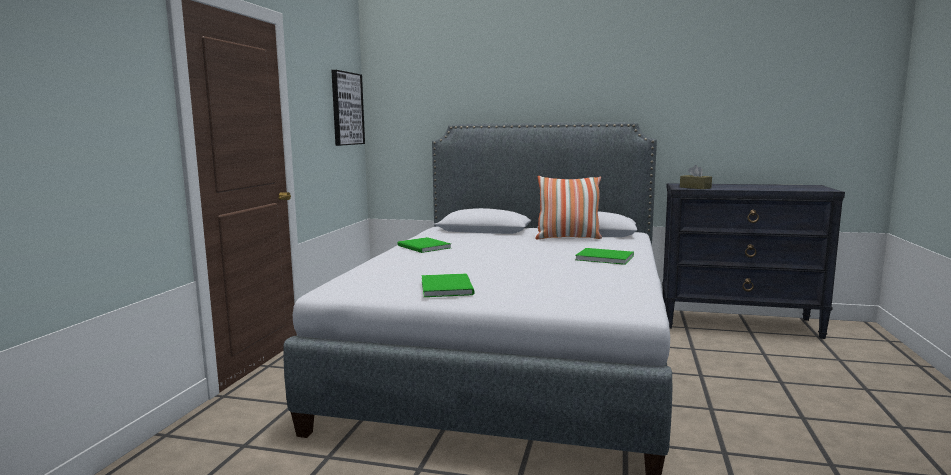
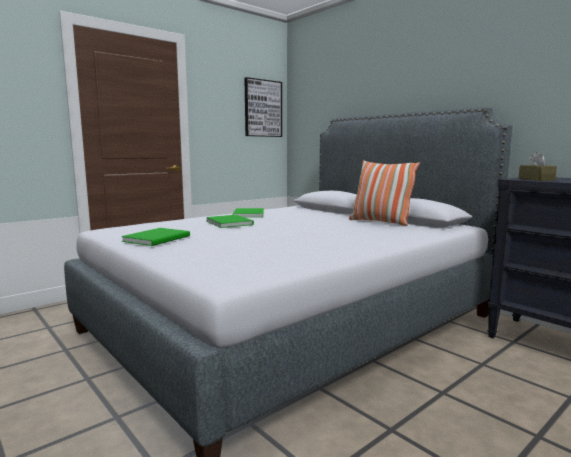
camera: 35 degrees right, 0 degrees up
(603, 257) = (353, 239): green book -> green book (230, 222)

